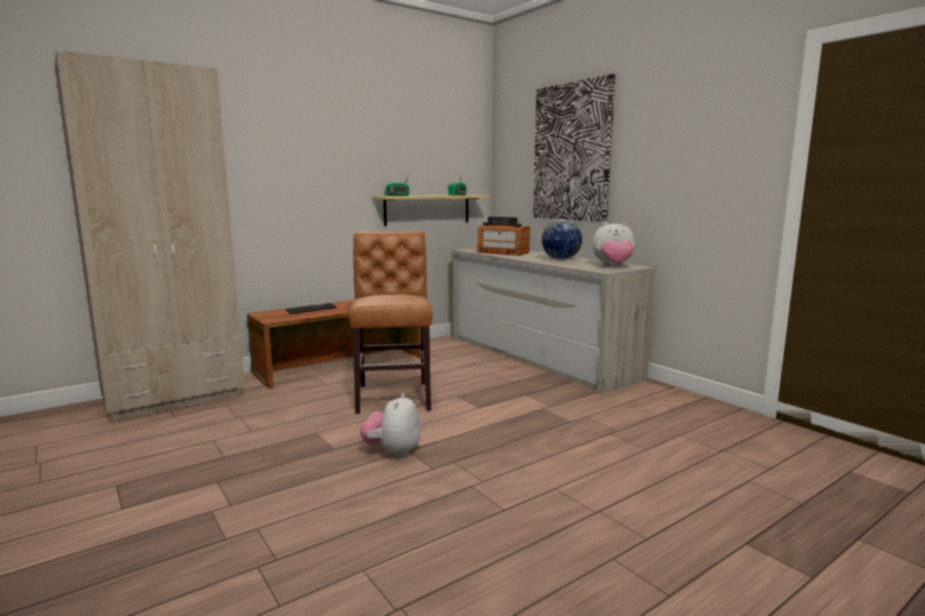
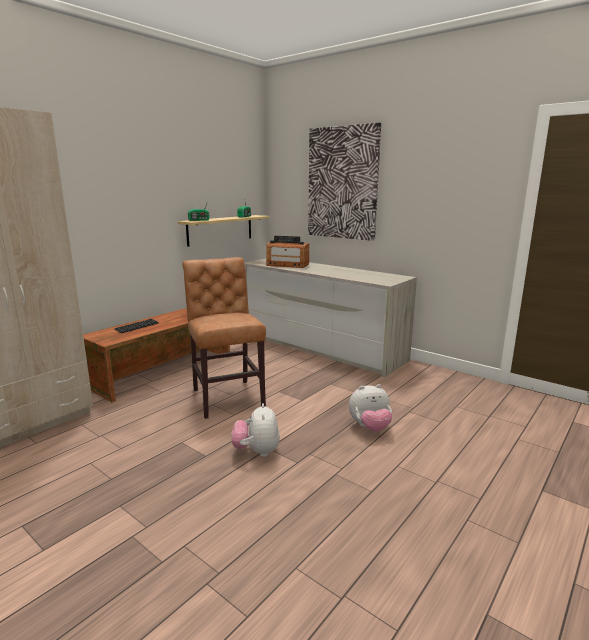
camera: 15 degrees left, 5 degrees up
(560, 259) = (340, 271): globe -> none
(613, 266) = (387, 278): plush toy -> plush toy (370, 427)

